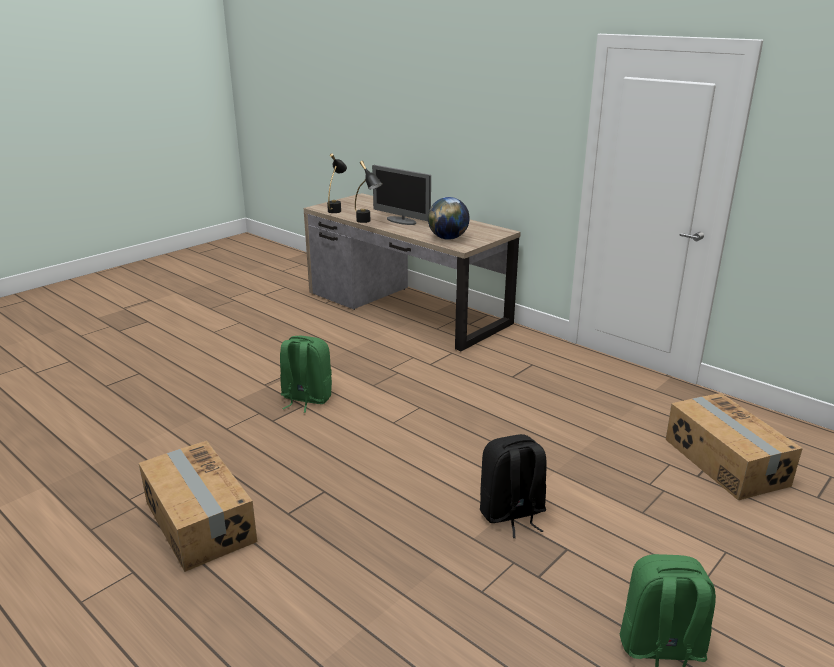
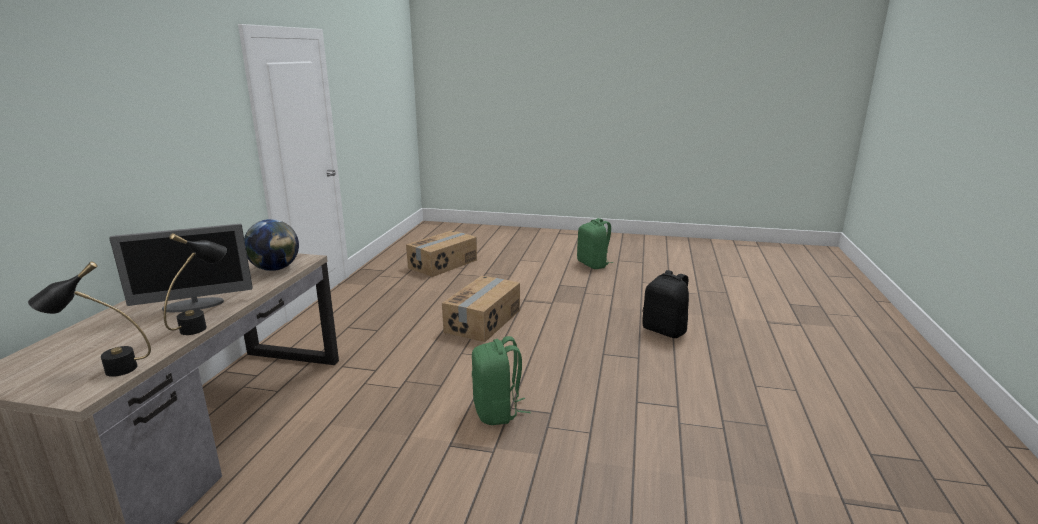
camera: 120 degrees left, 5 degrees down
(199, 522) = (692, 385): cardboard box -> cardboard box (483, 321)
(401, 221) = (194, 305): monitor -> monitor turned 60 degrees clockwise
(512, 514) = (550, 299): black backpack -> black backpack (665, 330)

